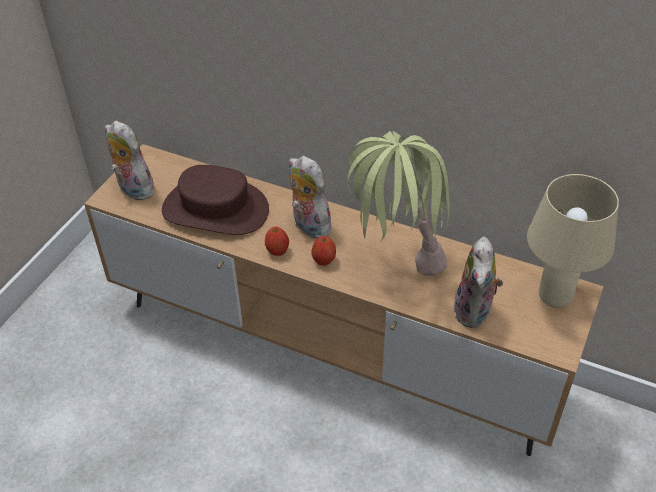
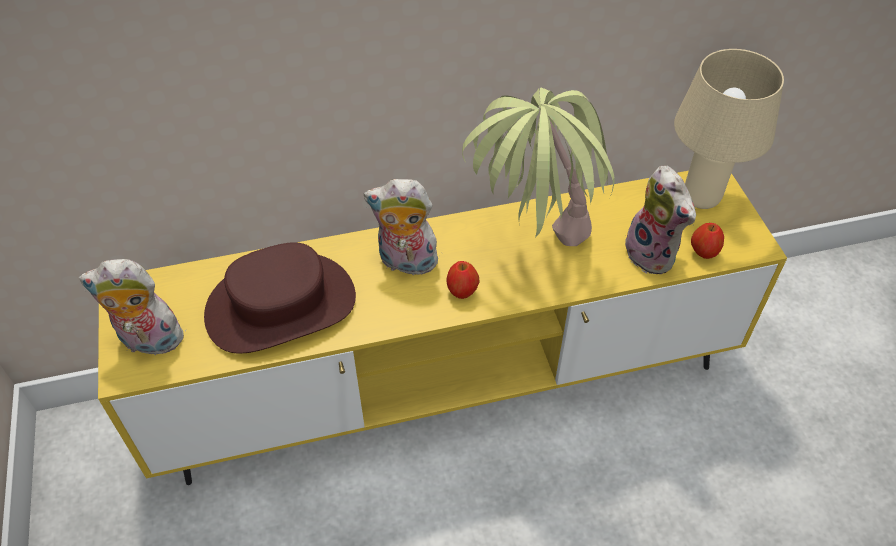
camera: 40 degrees left, 5 degrees up
(277, 251) = (402, 311): apple -> apple (703, 252)
(330, 348) = (447, 387): brown tv stand -> yellow tv stand

